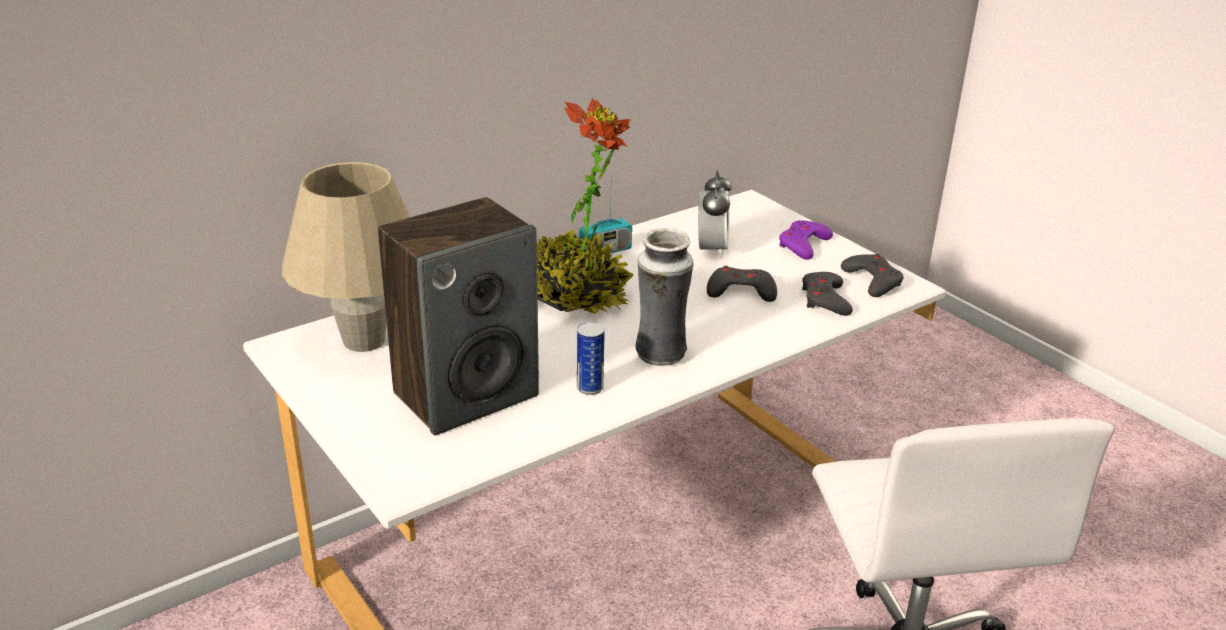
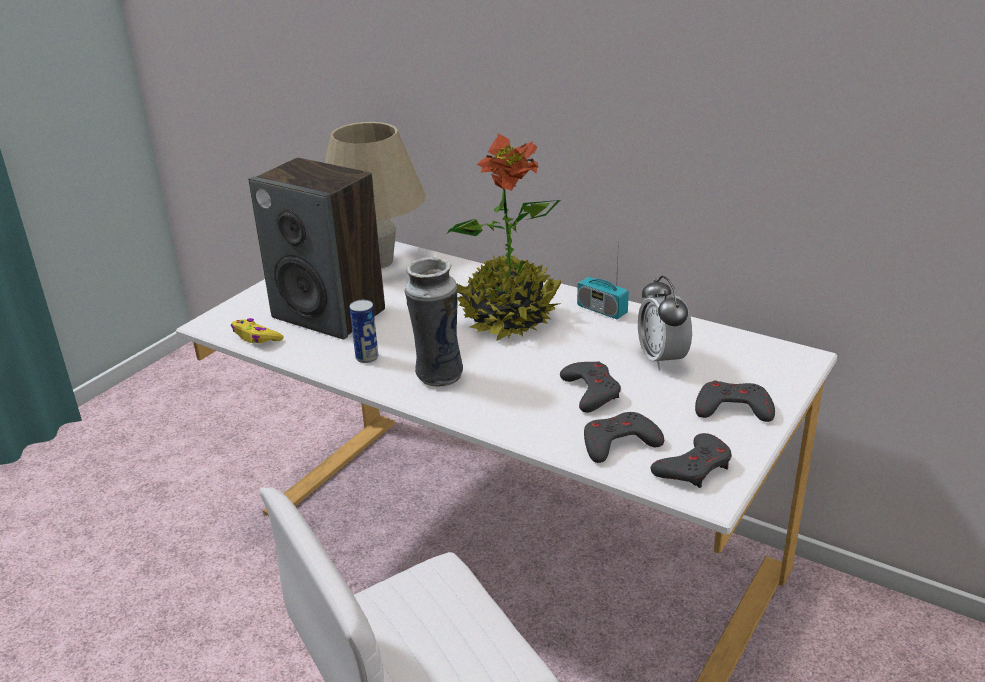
camera: 70 degrees right, 0 degrees up
(476, 454) = (256, 337): none -> yellow game controller
(711, 249) = (662, 359): alarm clock -> alarm clock turned 90 degrees clockwise
(803, 245) = (733, 408): purple game controller -> grey game controller

